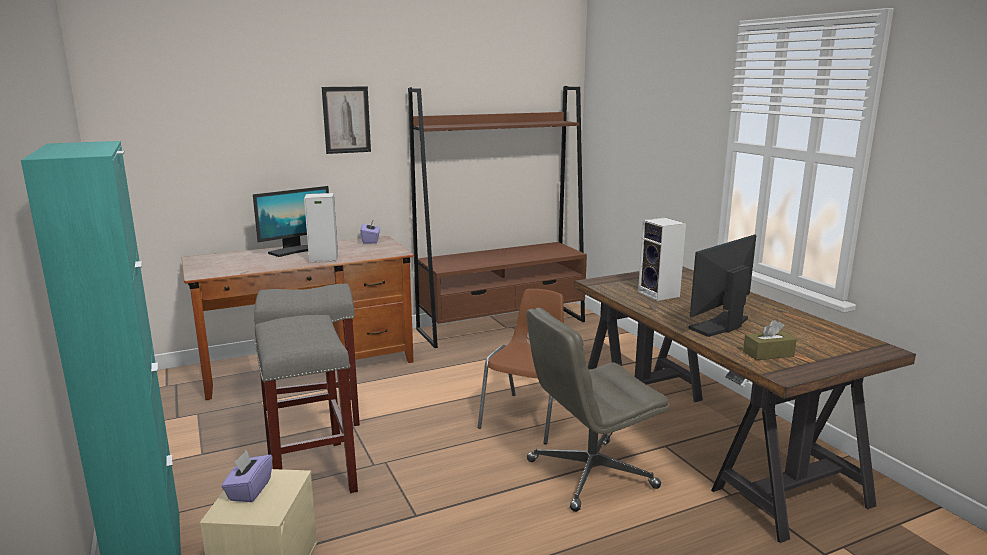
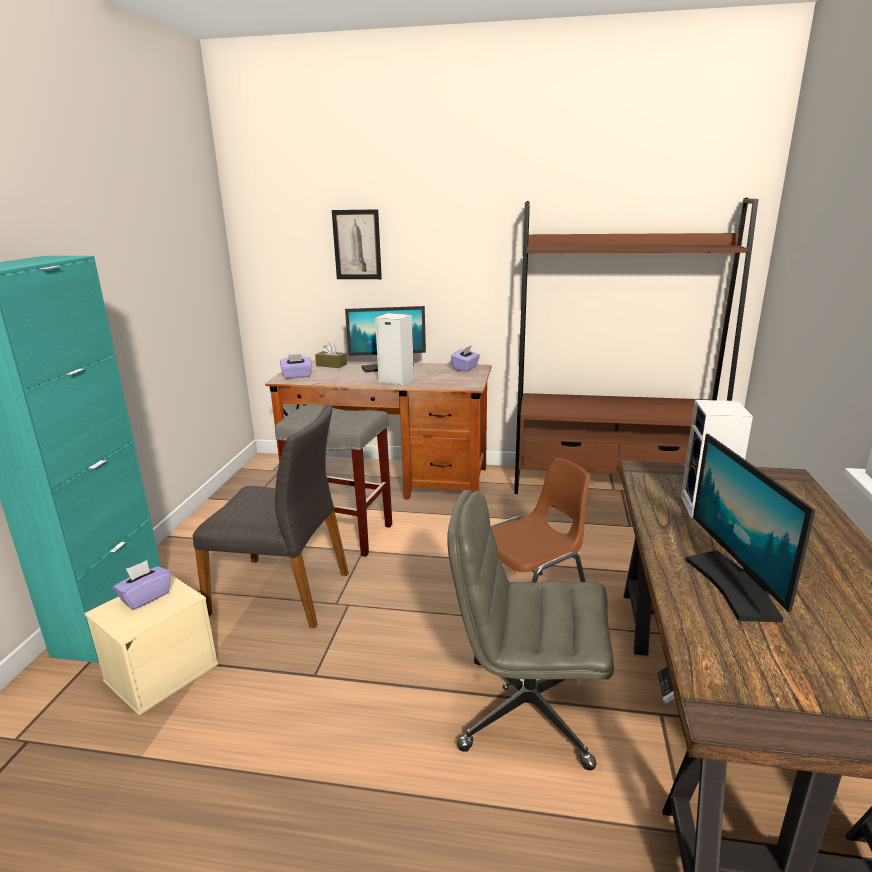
camera: 35 degrees right, 5 degrees up
(210, 270) = (297, 376): none -> purple tissue box
(312, 474) = (282, 592): grey stool -> grey chair
(346, 120) = (456, 237): picture -> picture (357, 245)
(720, 325) = (734, 586): monitor -> monitor turned 90 degrees counterclockwise
(768, 354) = (746, 665): brown tissue box -> brown tissue box (331, 365)

